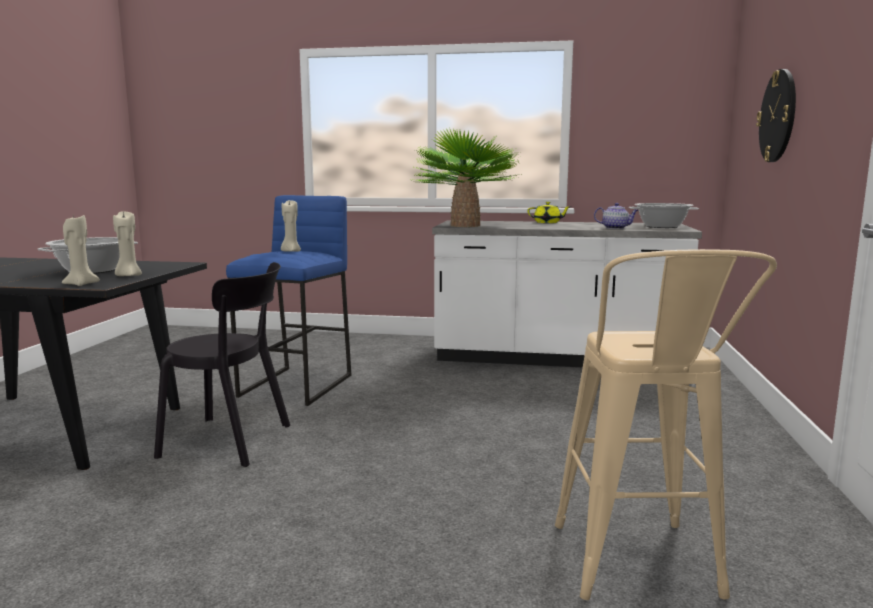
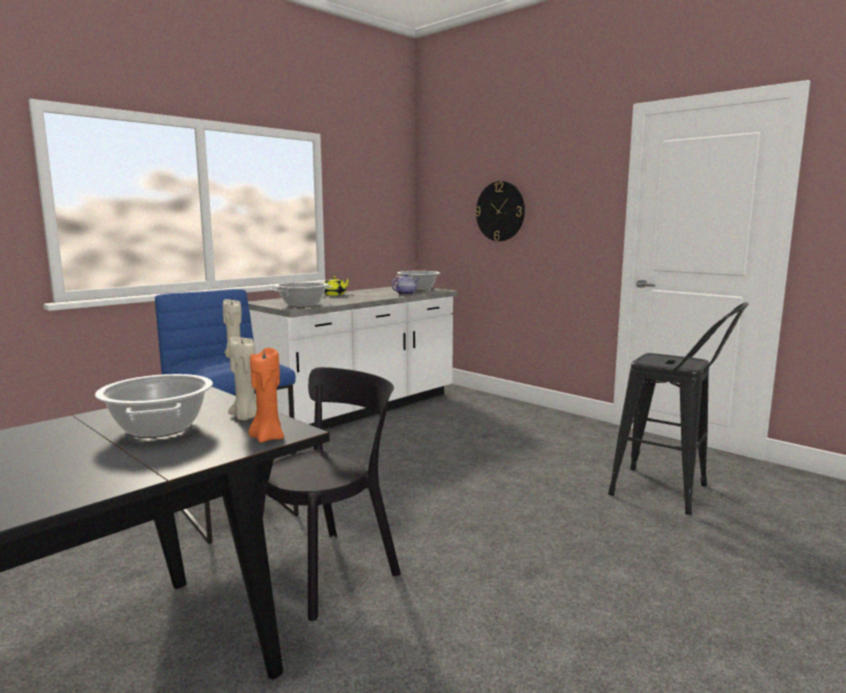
camera: 55 degrees left, 0 degrees up
(81, 284) = (267, 438): beige candle -> orange candle
(465, 225) = (302, 305): potted plant -> cooking pot
(639, 571) = (670, 493): beige stool -> black stool

